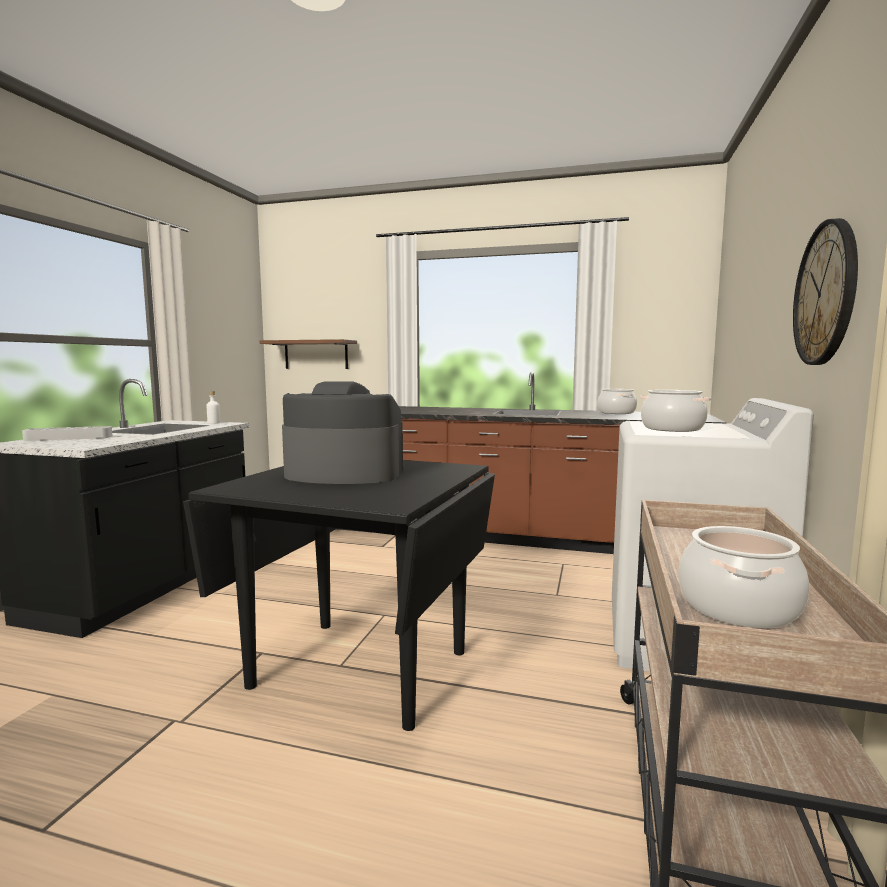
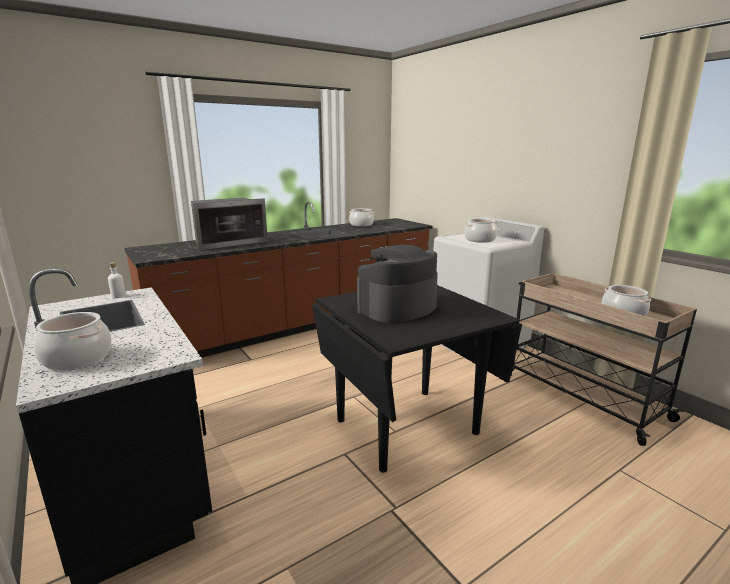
camera: 50 degrees left, 10 degrees up
(69, 438) = (78, 358): grey tray -> cooking pot
(316, 354) = (76, 197): shelf -> none
(411, 409) = (228, 242): none -> microwave
(826, 294) = (546, 174): wall clock -> none

